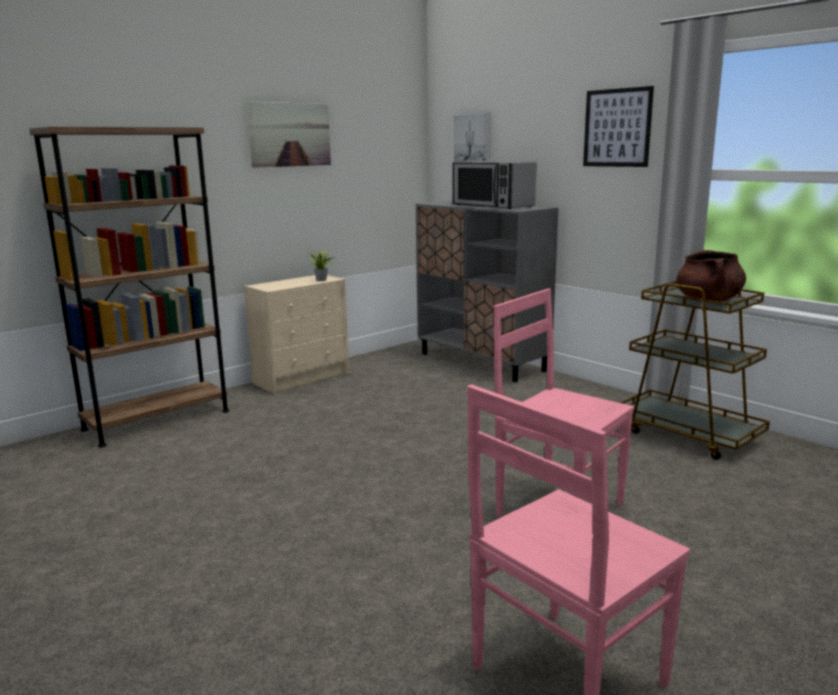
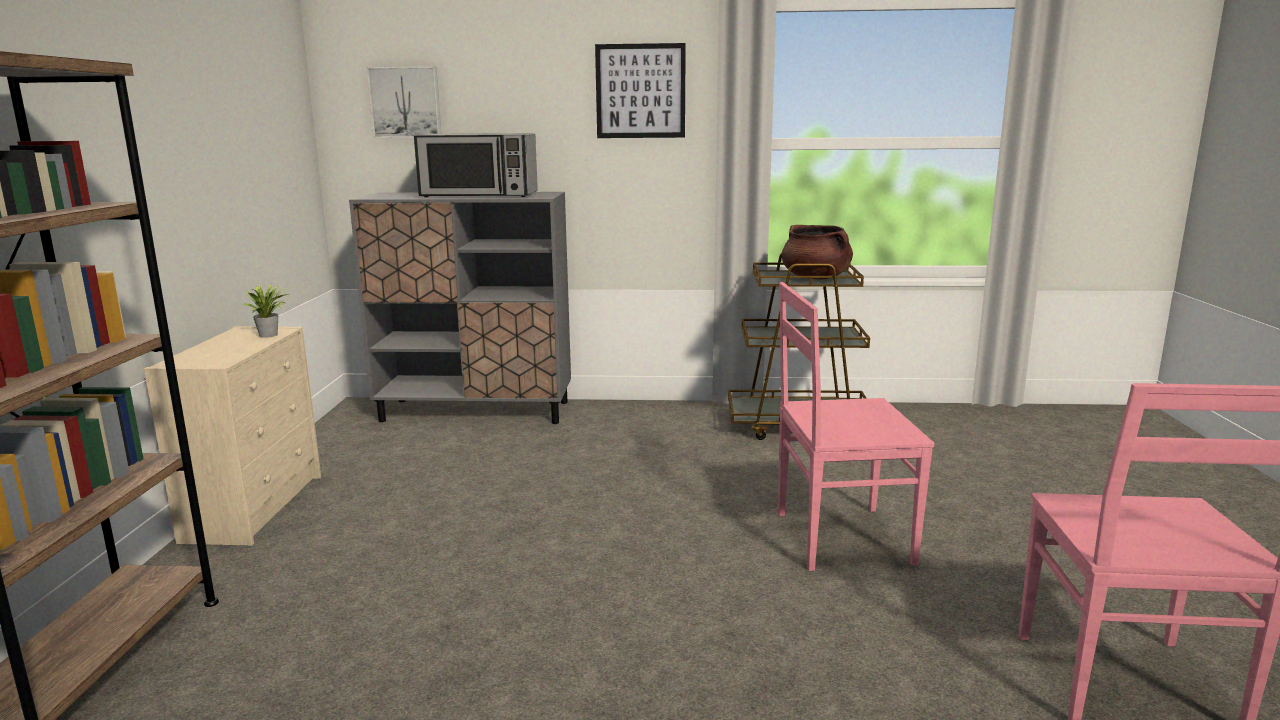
camera: 45 degrees left, 0 degrees up
(290, 134) = (166, 87): picture -> none

